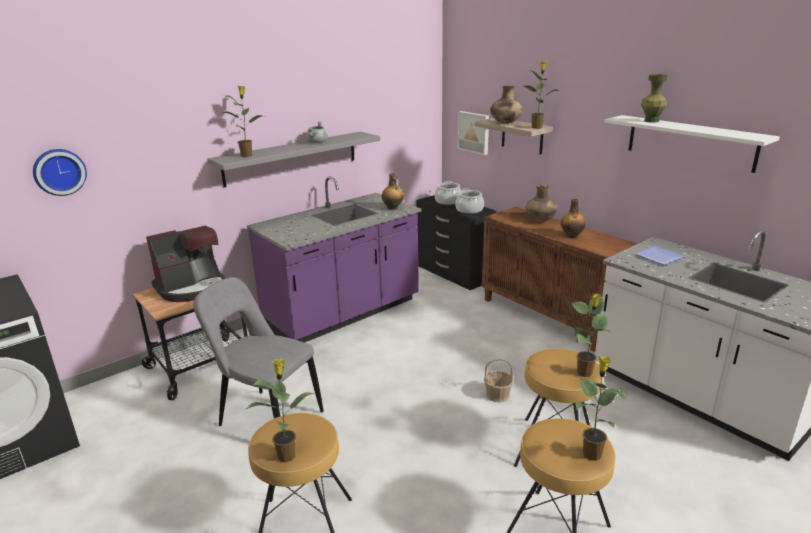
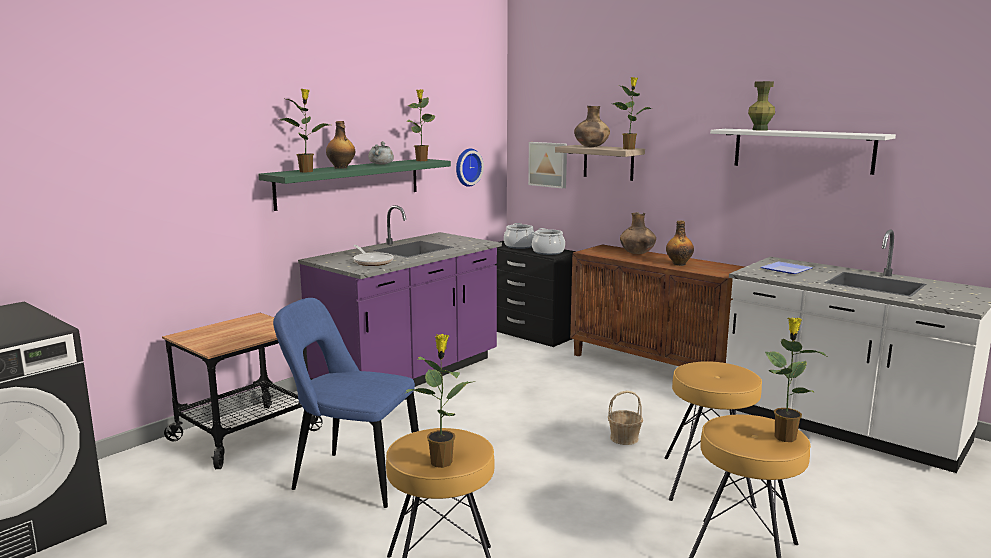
camera: 10 degrees left, 10 degrees down
(59, 171) = (89, 173): wall clock -> wall clock (467, 167)
(192, 288) = (240, 328): coffee machine -> none
(267, 418) = (352, 478): grey chair -> blue chair
(291, 158) = (350, 183): grey shelf -> green shelf
(303, 230) = (372, 261): none -> frying pan
(392, 208) = (468, 243): bottle -> bottle (341, 167)
(584, 373) = (743, 378): potted plant -> potted plant (421, 160)

